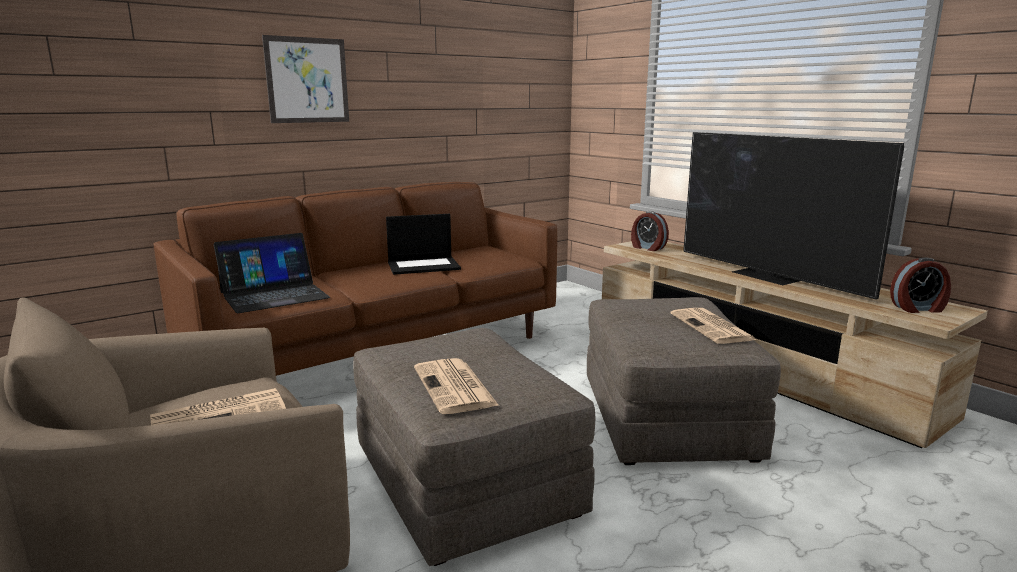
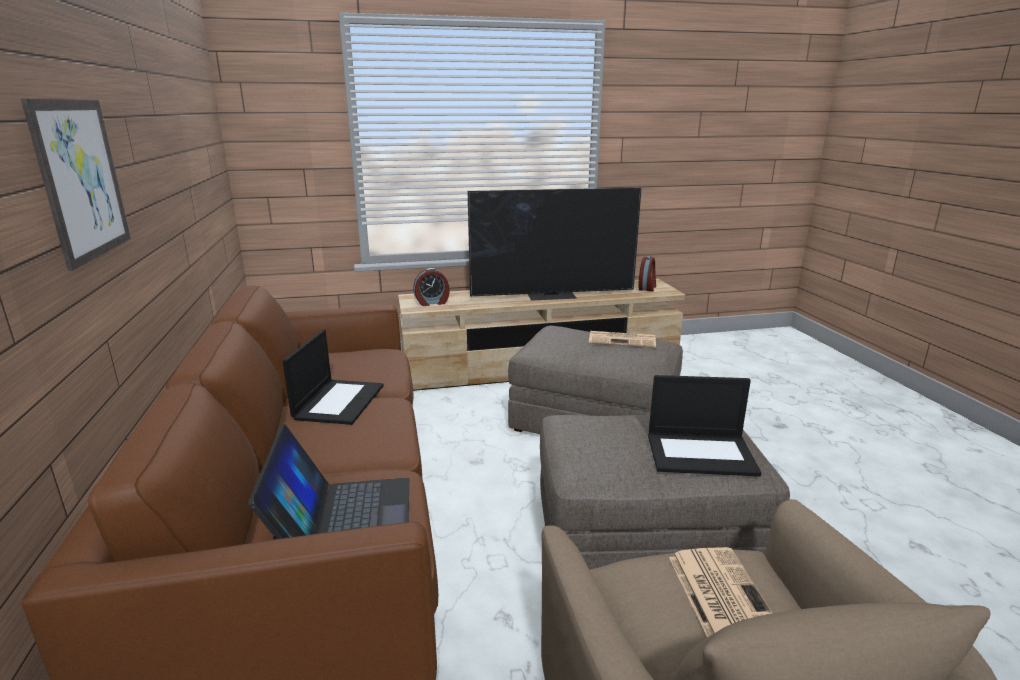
camera: 65 degrees left, 5 degrees up
(455, 387) = (701, 453): newspaper -> laptop

